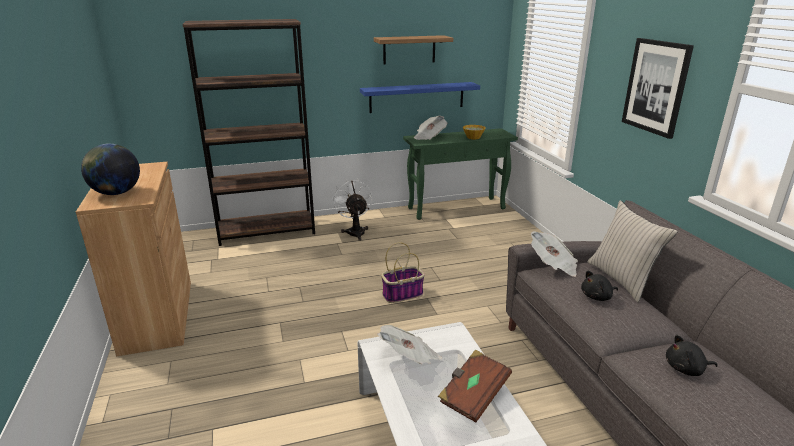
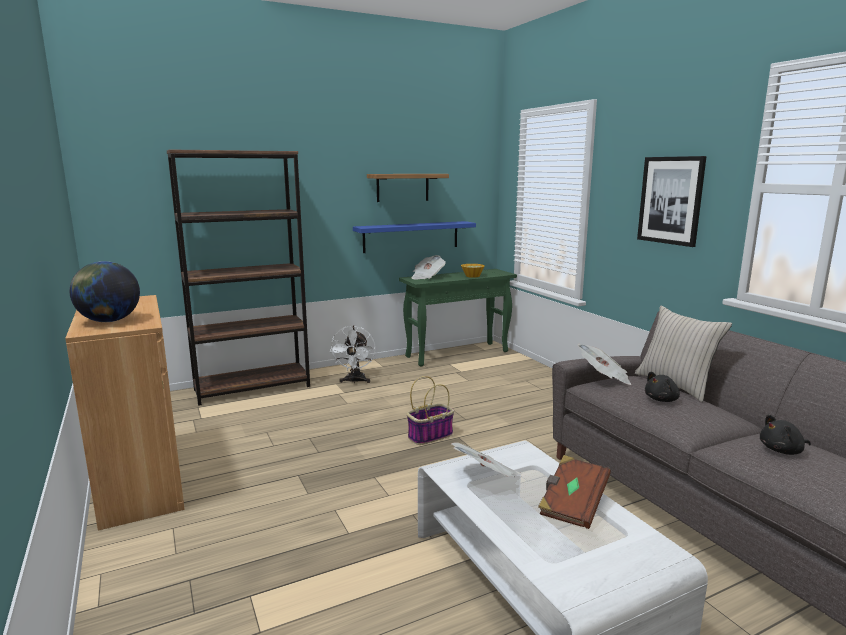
camera: 10 degrees left, 10 degrees down
(355, 231) = (355, 381): white fan -> white fan turned 150 degrees counterclockwise

